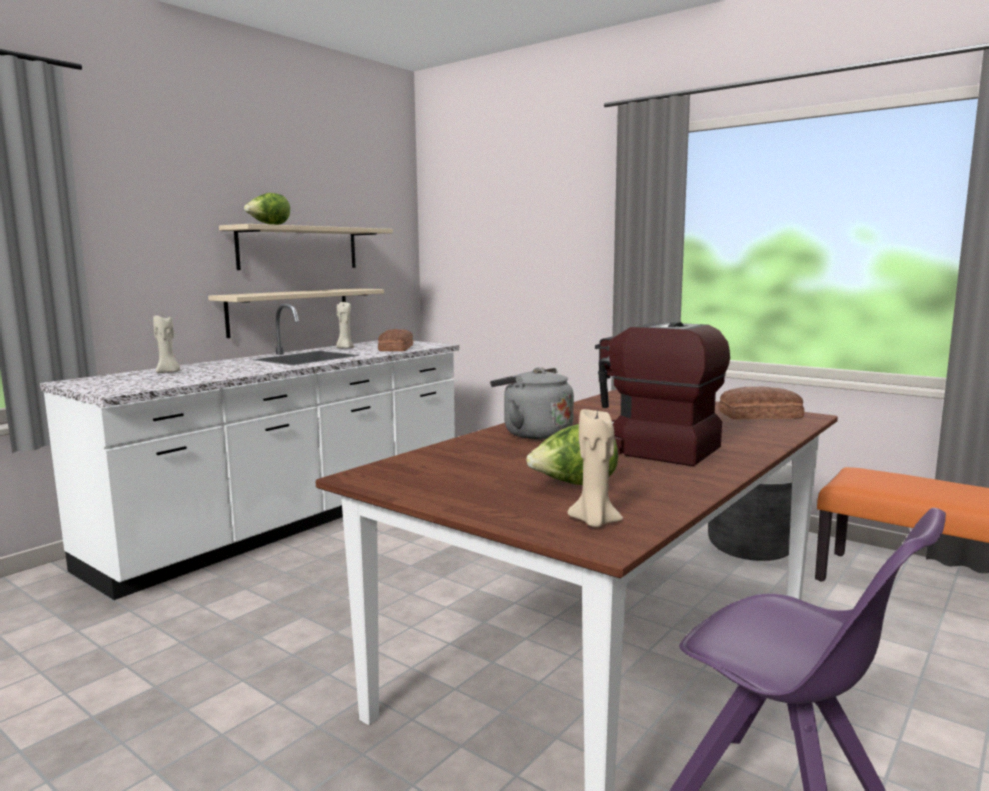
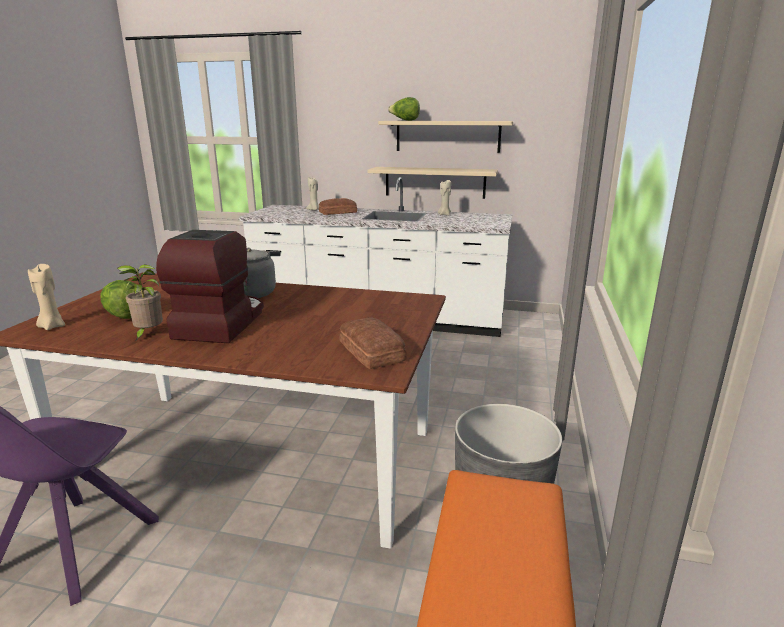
camera: 65 degrees right, 10 degrees up
(395, 348) = (460, 221): bread -> bread (337, 212)
(669, 475) = (148, 334): none -> potted plant

